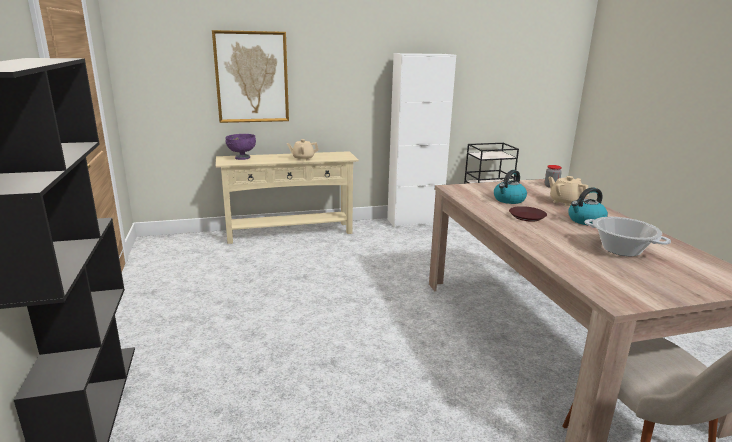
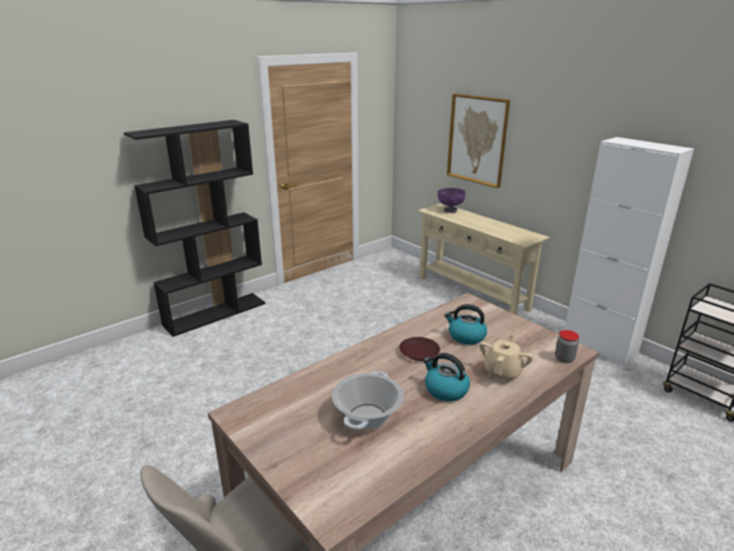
camera: 65 degrees right, 5 degrees up
(303, 159) = (486, 228): beige teapot -> none

